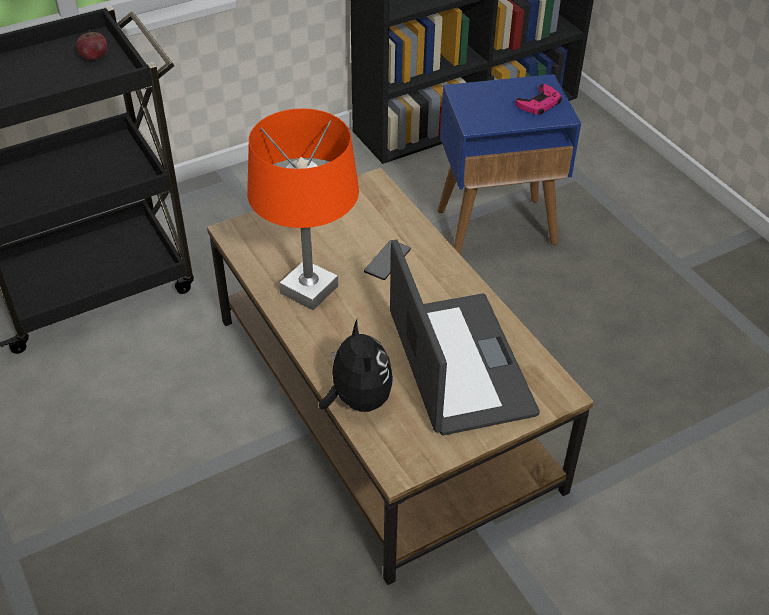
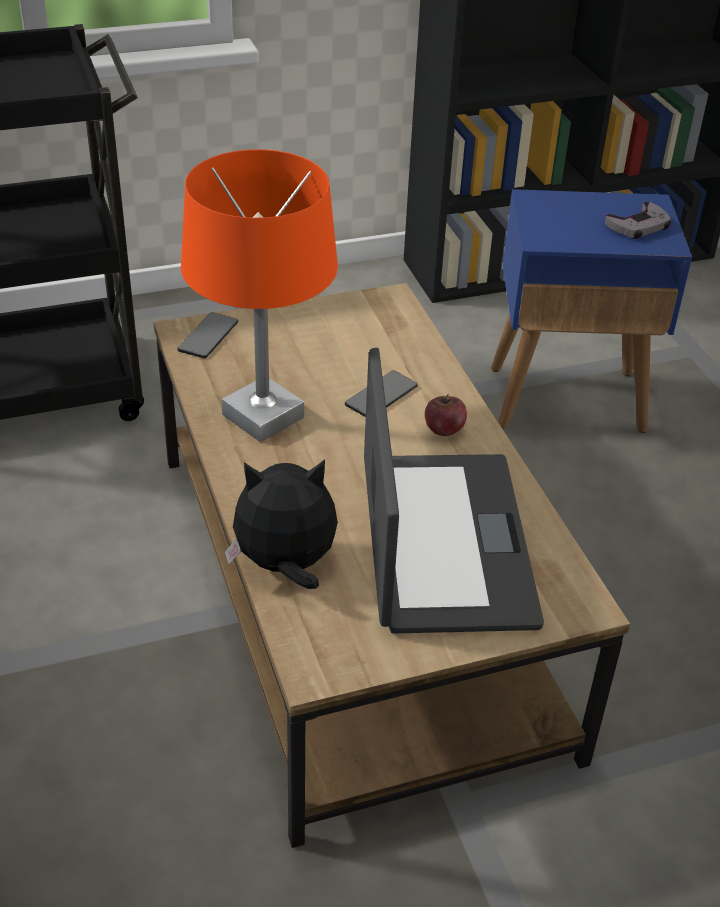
camera: 10 degrees right, 5 degrees down
(94, 57) = (42, 80): apple -> apple (444, 429)
(250, 232) = (208, 336): none -> phone
(358, 400) = (285, 566): plush toy -> plush toy turned 90 degrees counterclockwise
(539, 104) = (638, 226): pink game controller -> grey game controller

